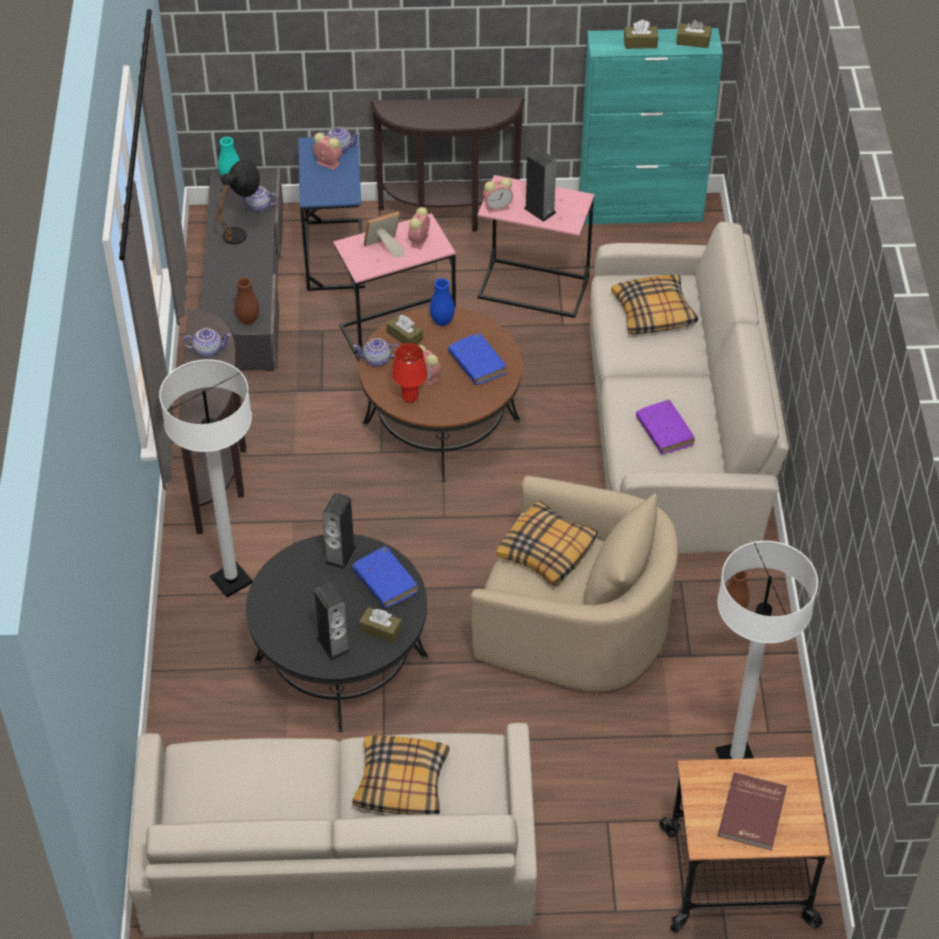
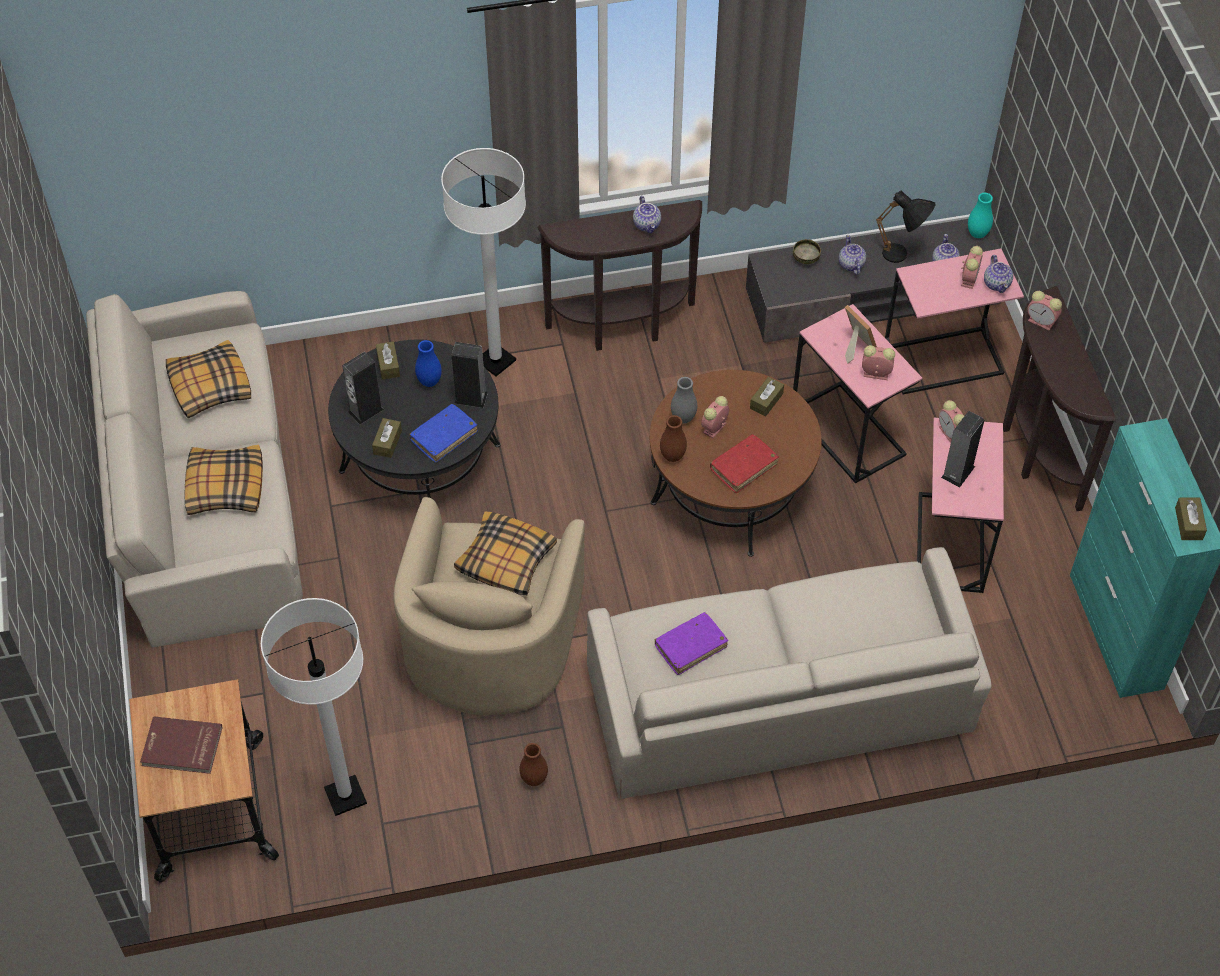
camera: 80 degrees right, 5 degrees up
(219, 296) = (805, 258): none -> bowl
(248, 320) = (779, 287): brown vase -> brown vase (672, 456)
(334, 254) = (943, 360): blue side table -> pink side table
(377, 360) = (727, 384): teapot -> teapot (851, 264)
(409, 397) = (683, 418): red table lamp -> grey vase
(410, 116) = (1042, 322): none -> alarm clock
(442, 322) = (796, 429): blue vase -> blue vase (429, 382)
(477, 364) = (743, 467): blue book -> red book
(640, 43) = (1163, 471): brown tissue box -> brown tissue box (388, 365)
(653, 313) = (869, 619): pillow -> pillow (209, 386)

